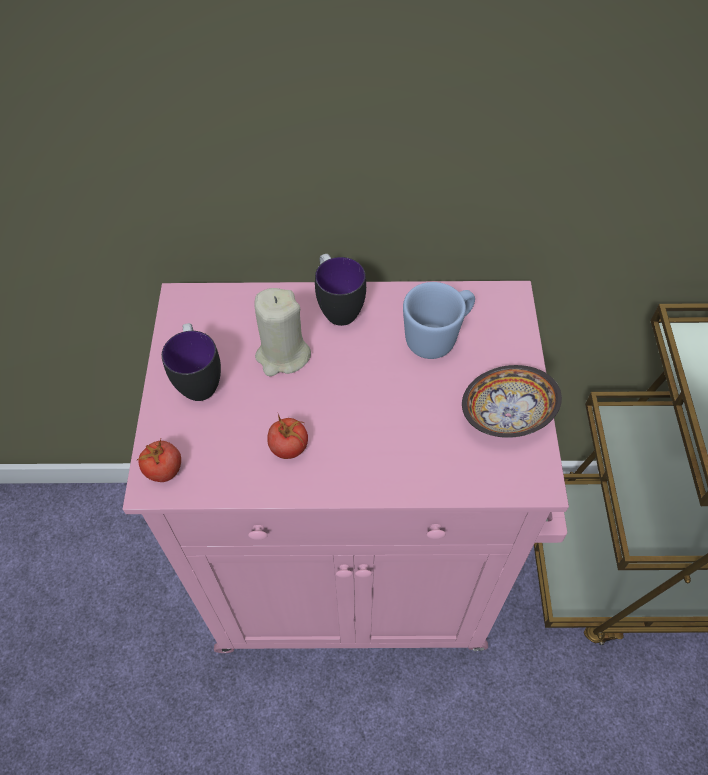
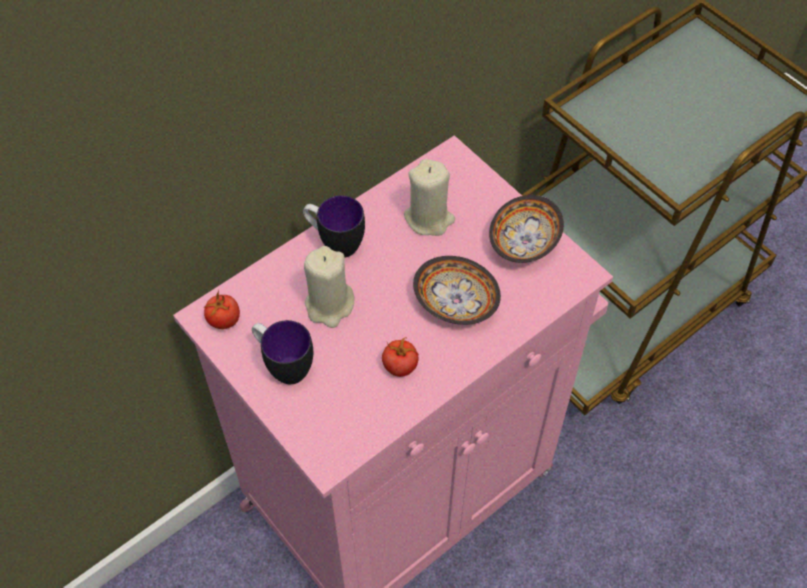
camera: 40 degrees left, 0 degrees up
(164, 470) = (326, 446): tomato -> tomato (224, 320)
(390, 426) = (455, 303): none -> bowl
(438, 337) = (429, 218): blue mug -> beige candle

